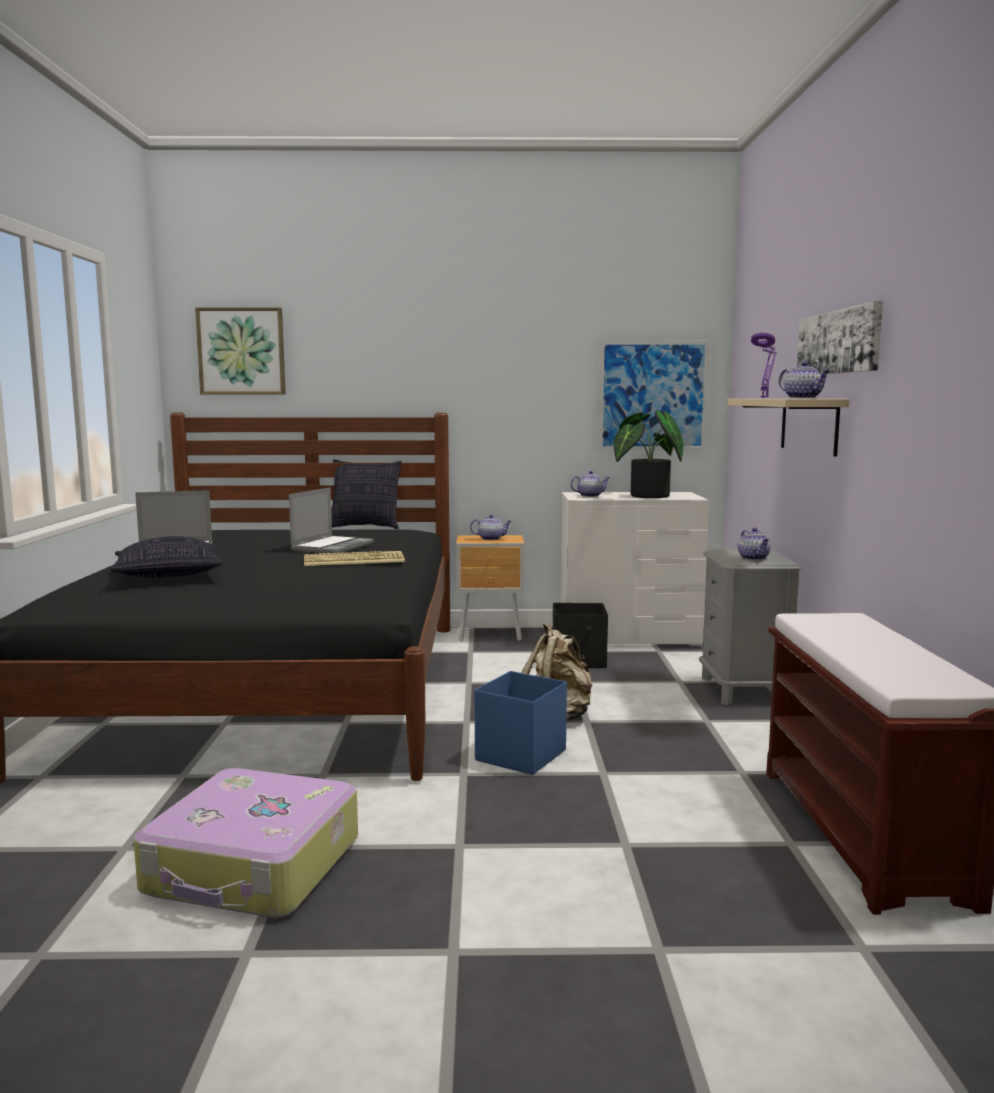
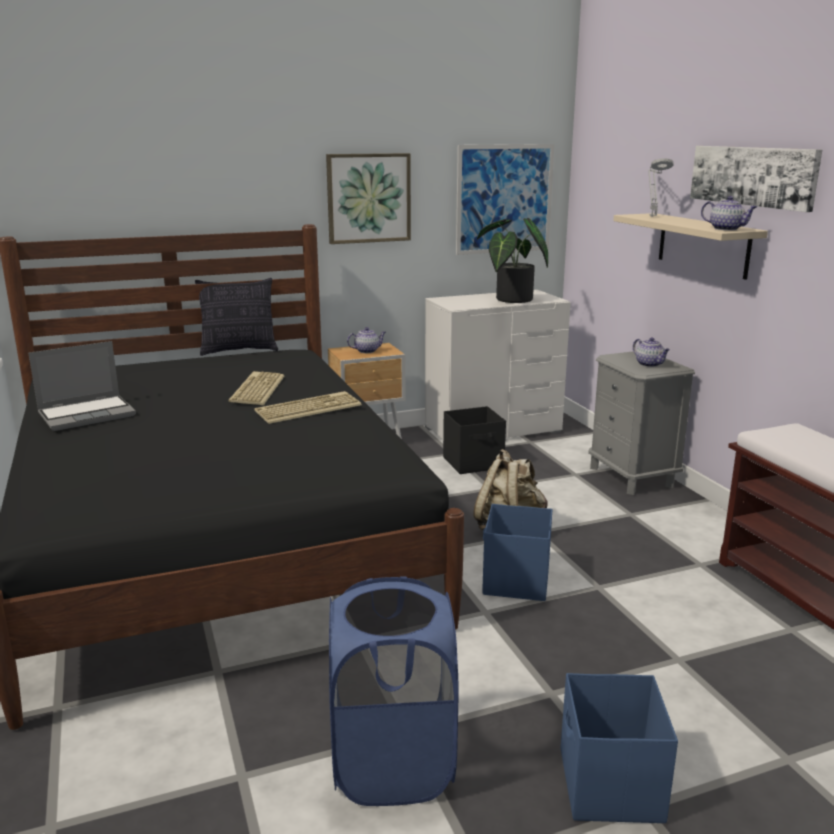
camera: 20 degrees left, 10 degrees up
(168, 576) = (140, 459): pillow -> none
(241, 351) = (76, 161): picture -> picture (368, 198)
(254, 867) = (392, 764): suitcase -> blue laundry basket
(332, 547) = (256, 389): laptop -> keyboard
(436, 927) = (609, 787): none -> blue storage box
(590, 496) = (462, 303): teapot -> none
(764, 398) = (652, 216): purple table lamp -> grey table lamp

